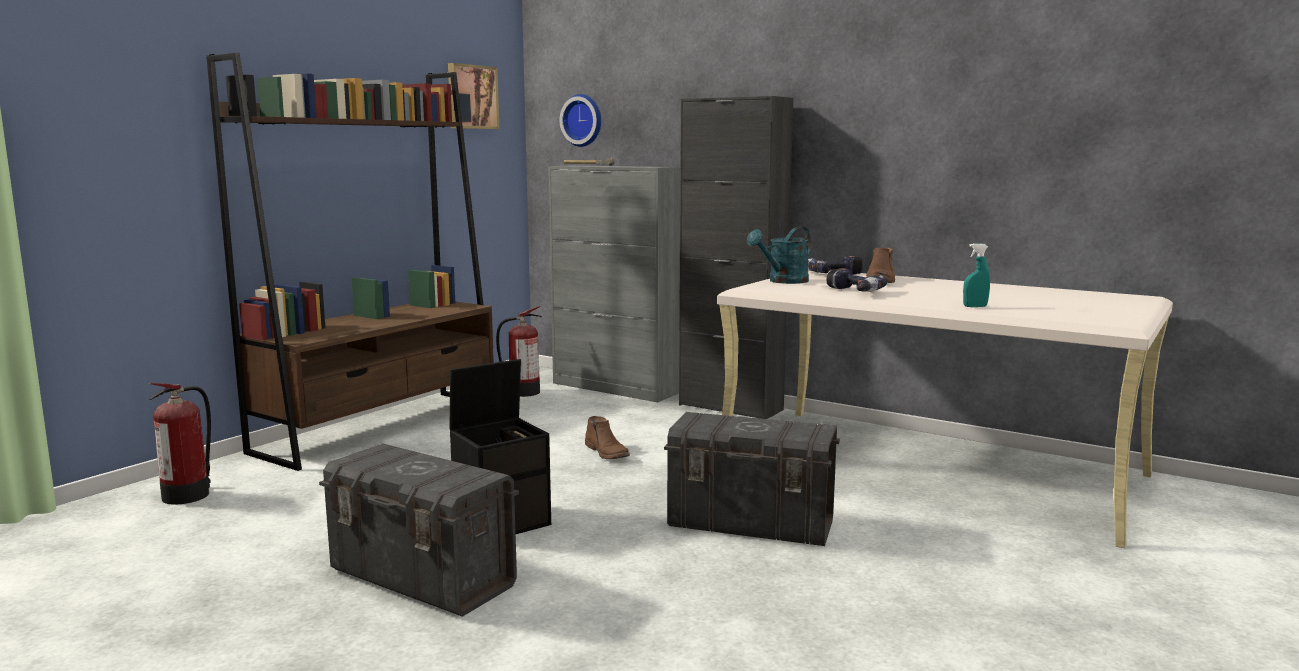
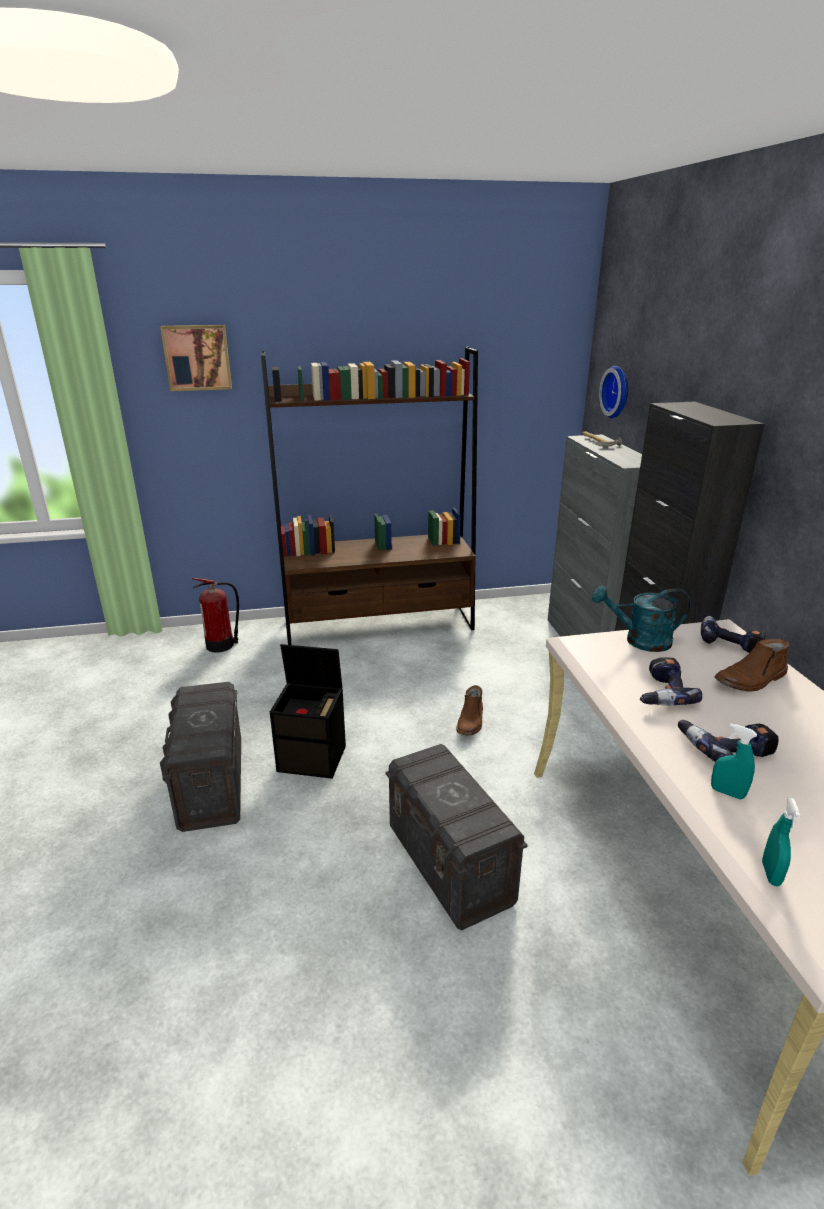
camera: 45 degrees right, 15 degrees up
(471, 97) = (521, 362): picture -> picture (197, 357)
(522, 392) = (511, 623): fire extinguisher -> none
(933, 297) = (724, 747): none -> power drill
(1053, 317) = (770, 874): none -> turquoise spray bottle

